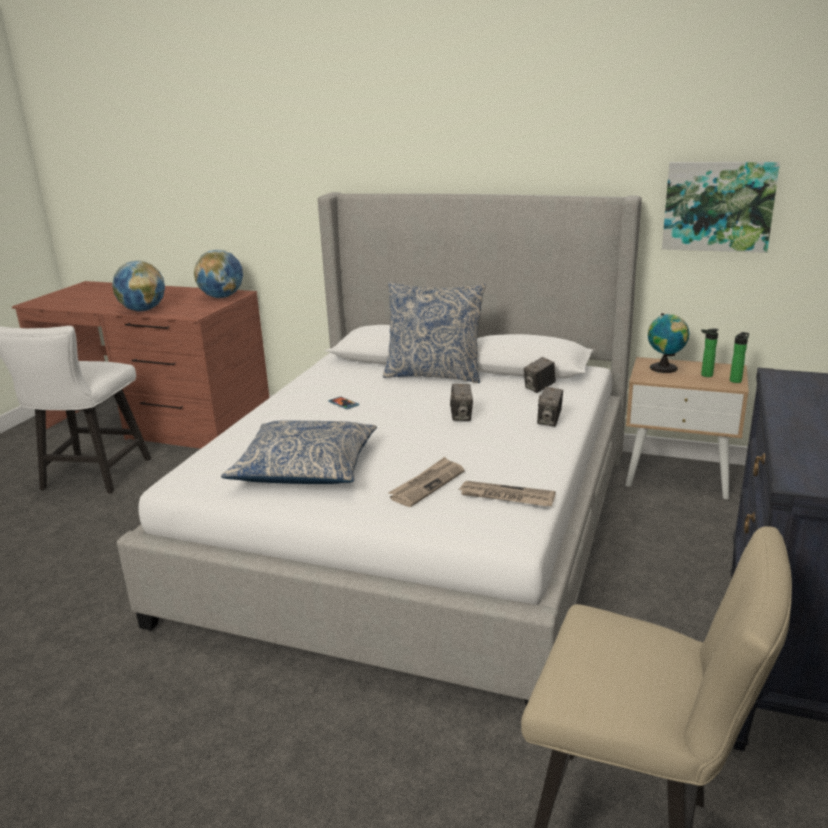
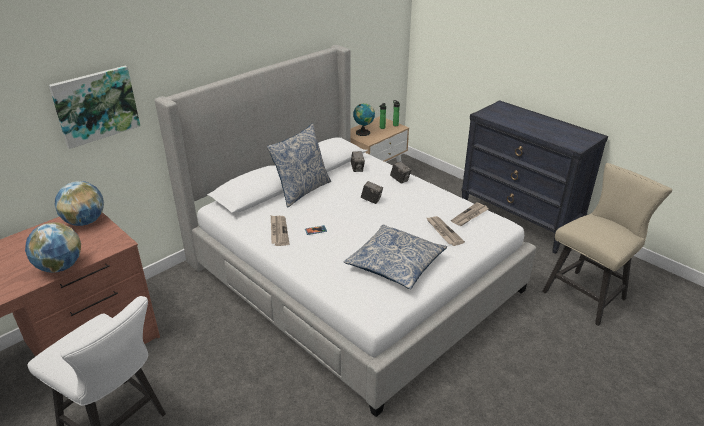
camera: 65 degrees left, 10 degrees up
(324, 387) = (278, 231): none -> newspaper
(718, 206) = (363, 40): picture -> picture (96, 105)

